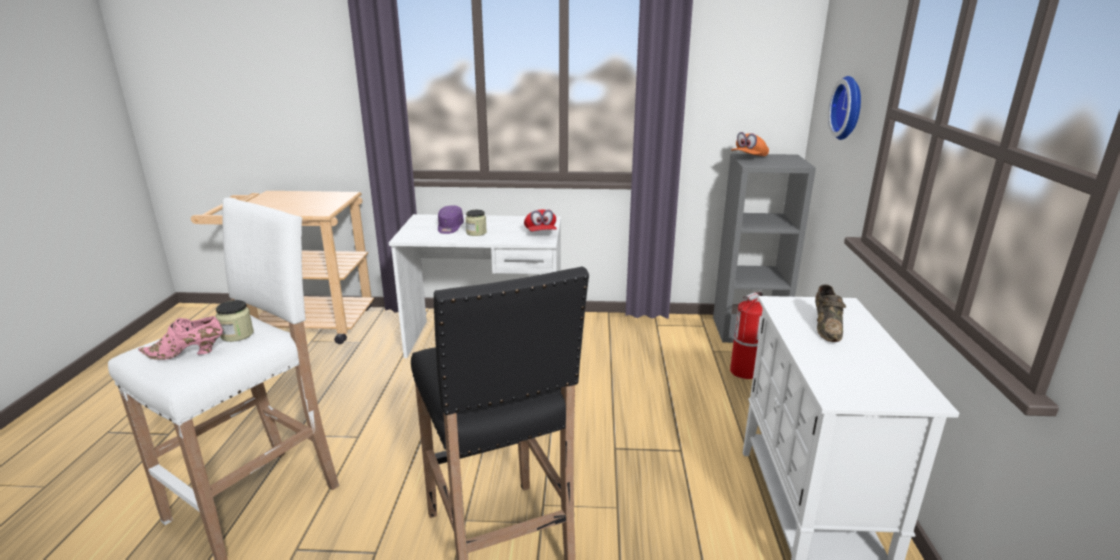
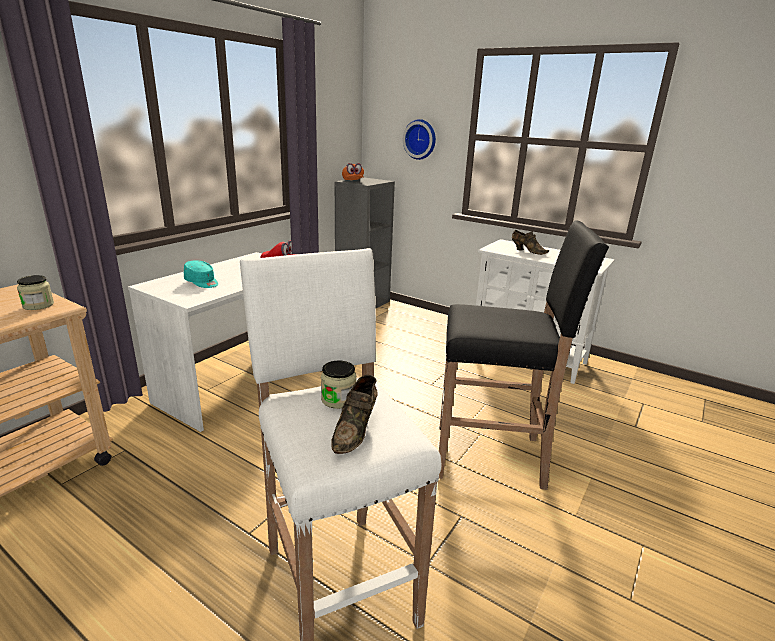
camera: 60 degrees left, 0 degrees up
(188, 353) = (356, 430): pink shoe -> brown shoe
(450, 227) = (202, 282): purple cap -> turquoise cap
(476, 233) = (236, 278): jar -> jar (38, 305)
(744, 372) = (401, 321): fire extinguisher -> none

